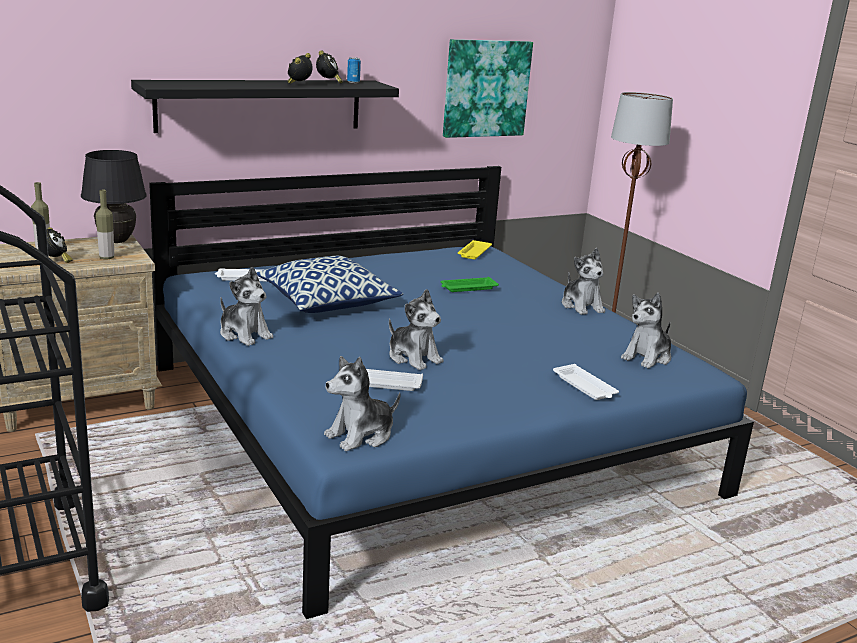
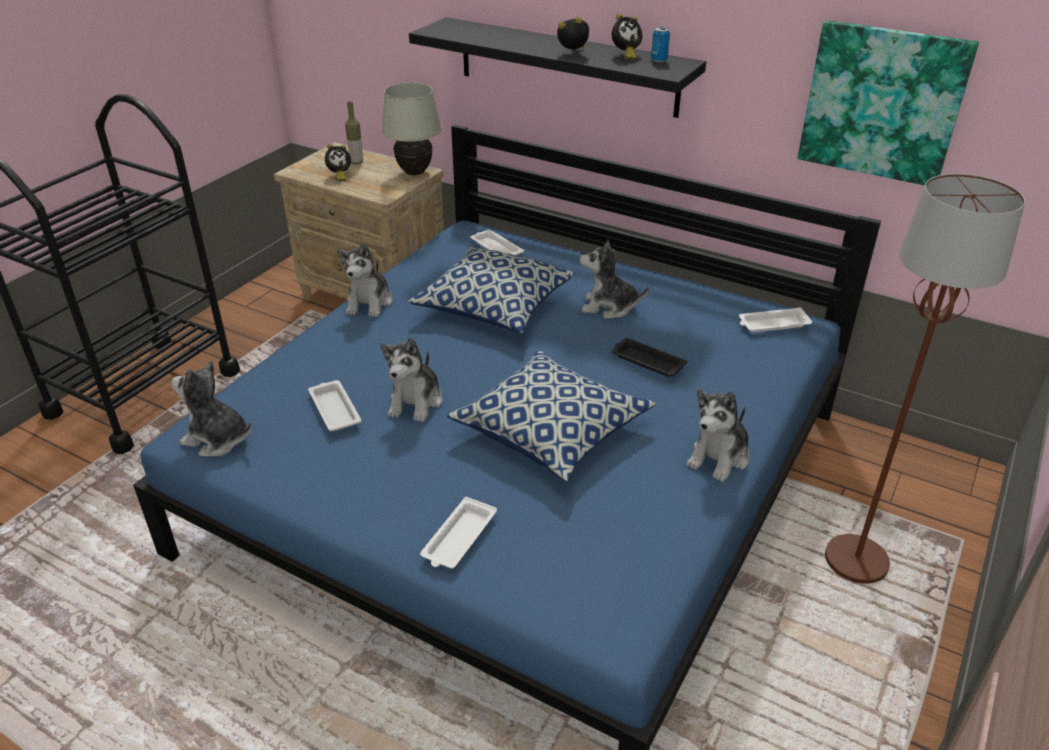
camera: 60 degrees right, 15 degrees up
(107, 258) = (372, 186): bottle -> none
(116, 241) = (415, 172): black table lamp -> white table lamp
(467, 288) = (646, 361): green tray -> black tray
(474, 253) = (772, 324): yellow tray -> white tray
(504, 333) = (551, 431): none -> pillow
(647, 357) = (611, 563): plush toy -> plush toy (609, 307)

